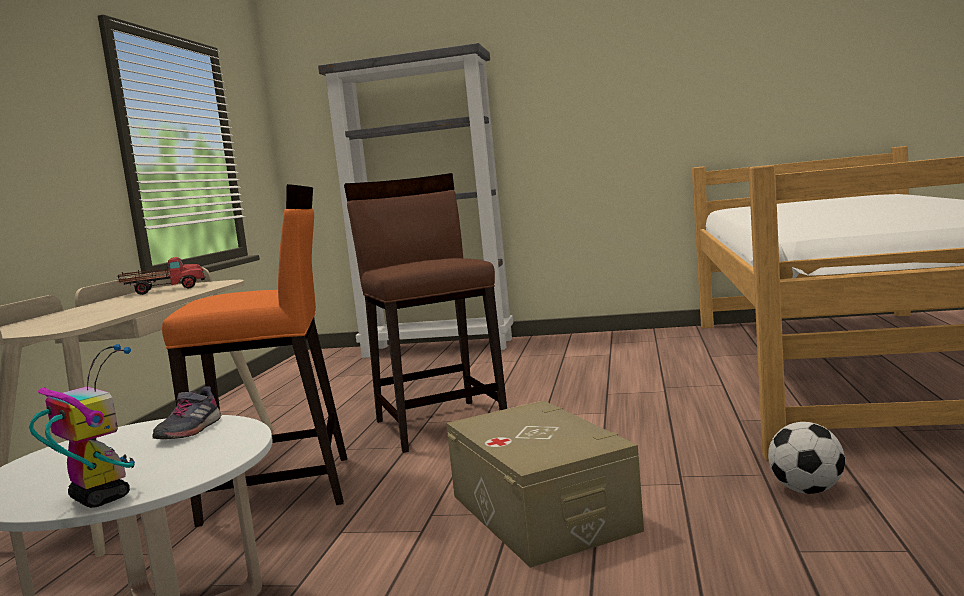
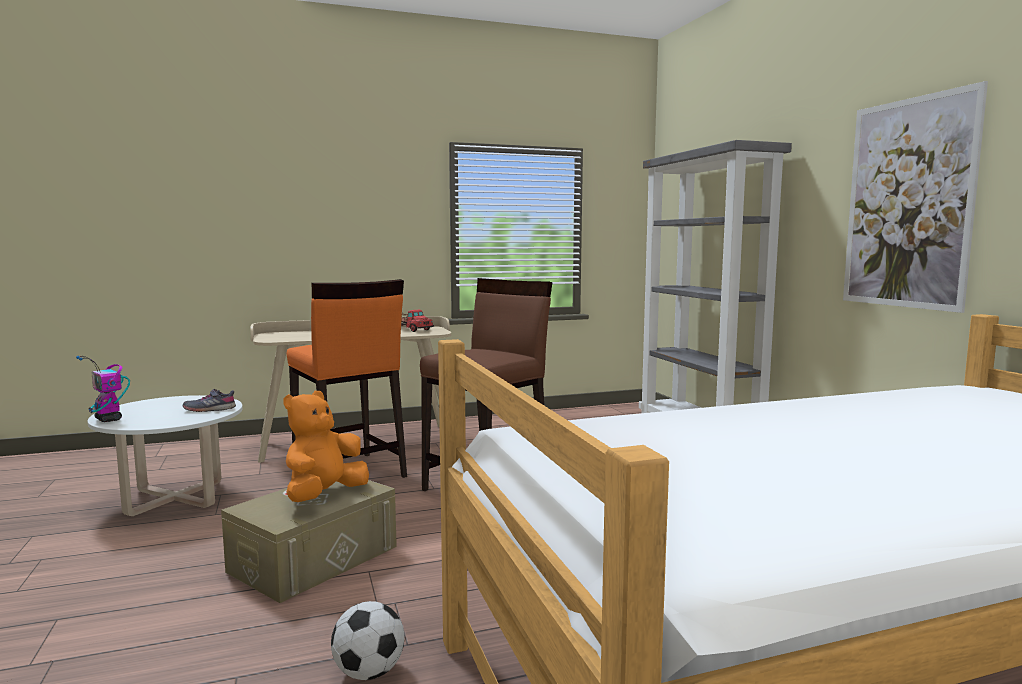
camera: 60 degrees right, 0 degrees up
(99, 498) = (108, 419): toy robot -> toy robot turned 120 degrees clockwise
(532, 426) = (324, 495): none -> orange plush toy
(615, 98) = (907, 204): none -> picture

